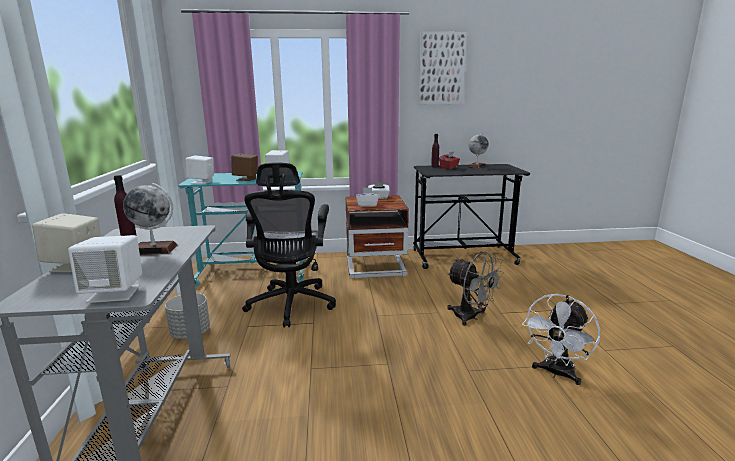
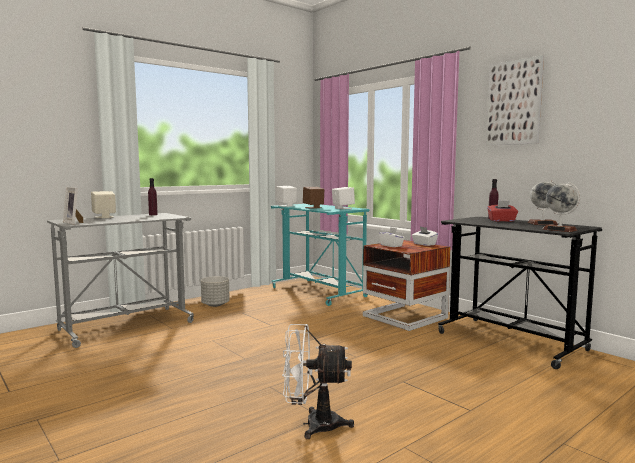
camera: 55 degrees right, 10 degrees down
(115, 293) = (74, 223): white speaker -> picture frame
(154, 249) = (136, 218): globe -> globe (559, 230)
(292, 305) = (288, 313): office chair -> none
(471, 317) = (368, 370): grey fan -> none

